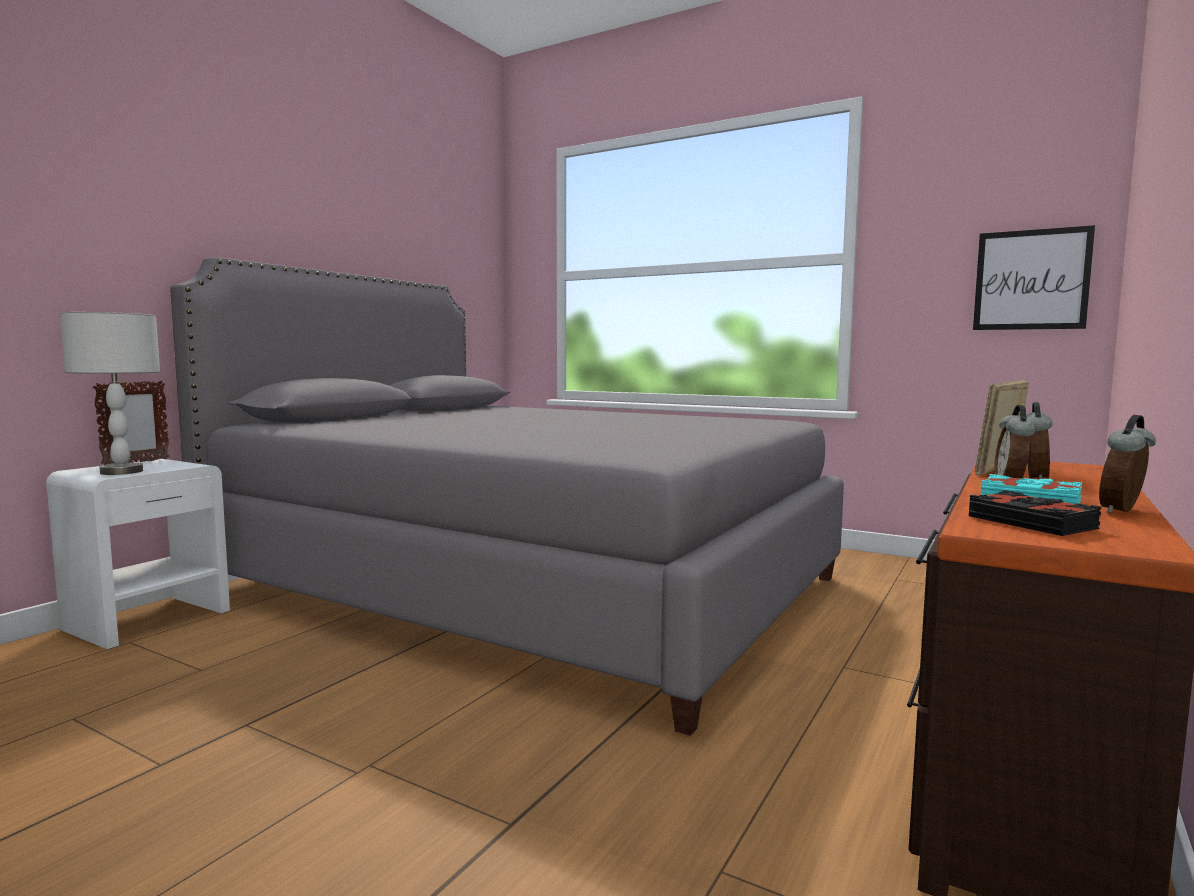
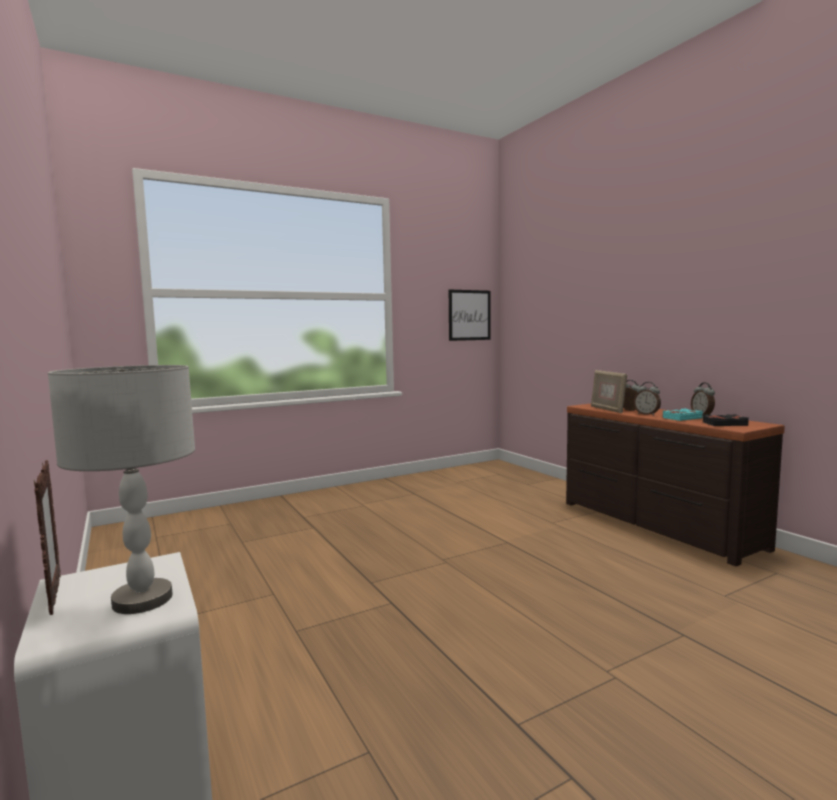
camera: 60 degrees left, 0 degrees up
(527, 585) = (338, 564): grey bed -> none

